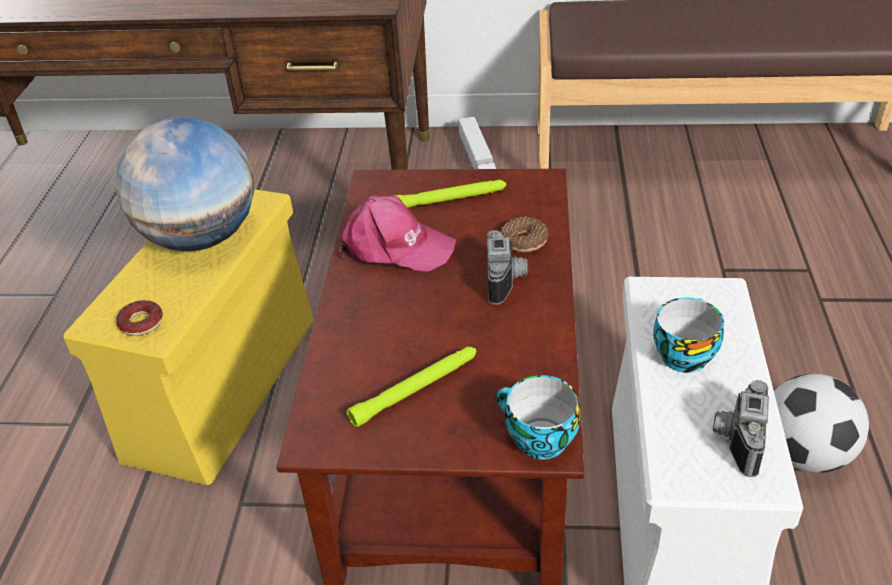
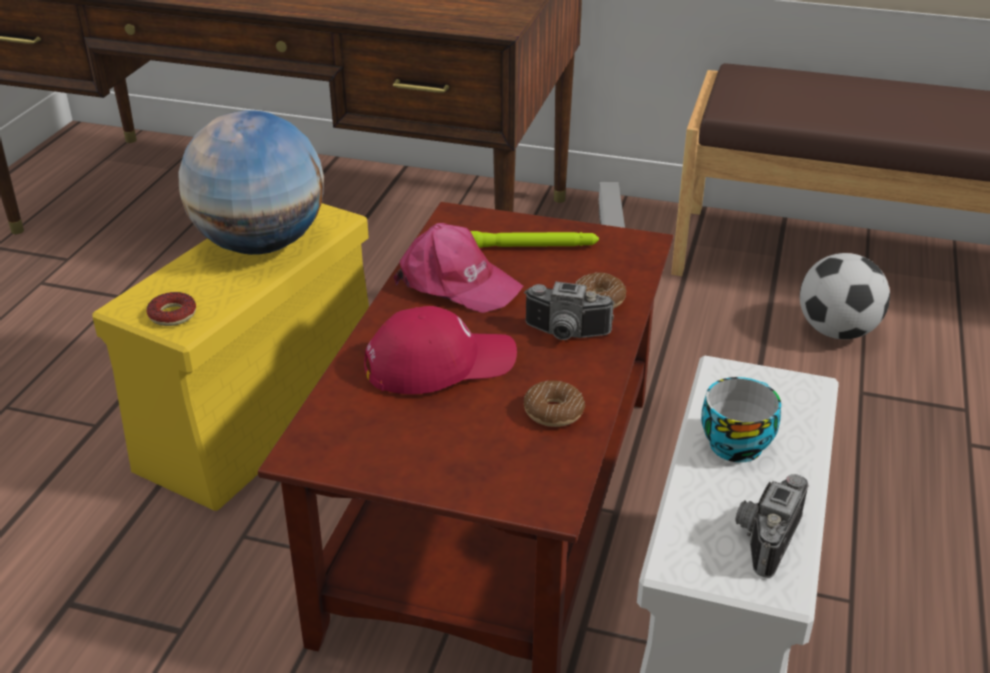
camera: 10 degrees right, 5 degrees down
(406, 327) = (439, 363): none -> red cap
(416, 389) = (427, 424): green flashlight -> none
(507, 280) = (565, 335): camera -> camera turned 90 degrees clockwise
(523, 356) = (553, 412): none -> donut
(537, 439) = (537, 494): cup -> none
(805, 454) = (893, 607): football -> football (836, 331)

